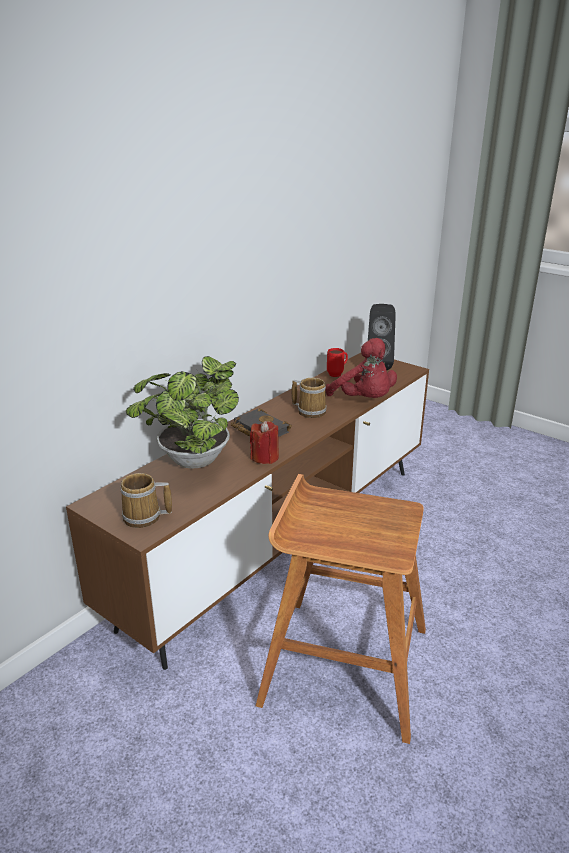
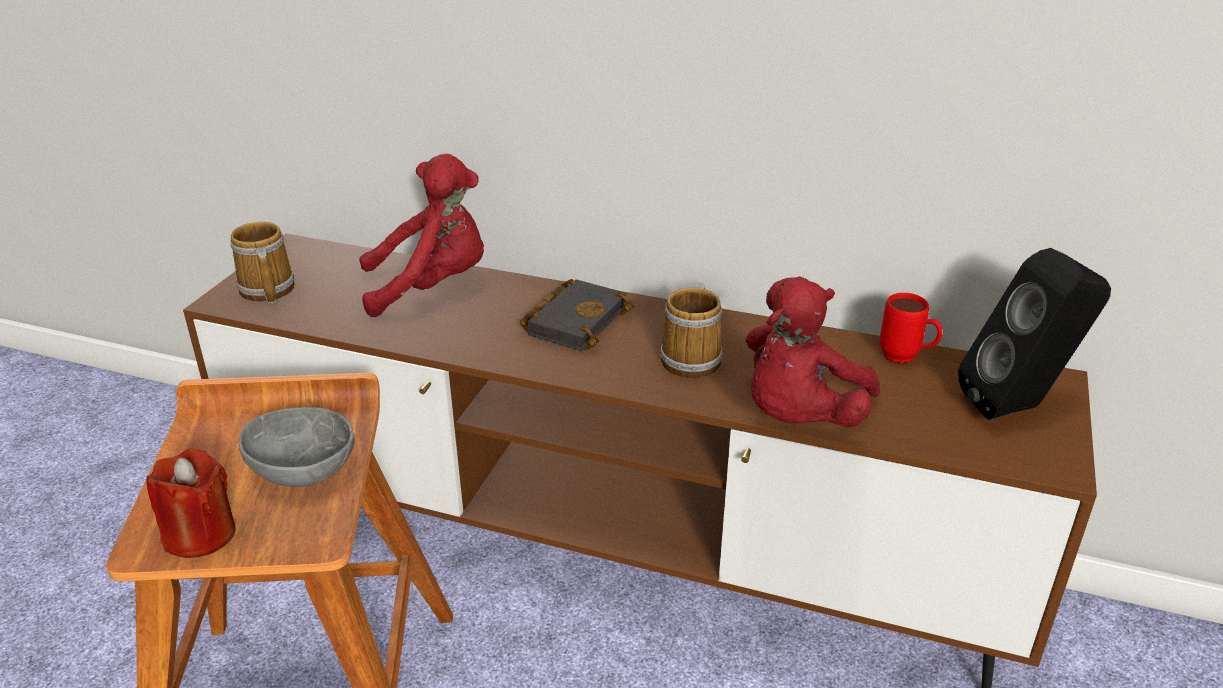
camera: 70 degrees right, 5 degrees up
(191, 462) = (432, 287): potted plant -> red plush toy
(265, 457) = (478, 347): red candle -> red candle (200, 535)
(353, 509) = (304, 469): none -> grey bowl

